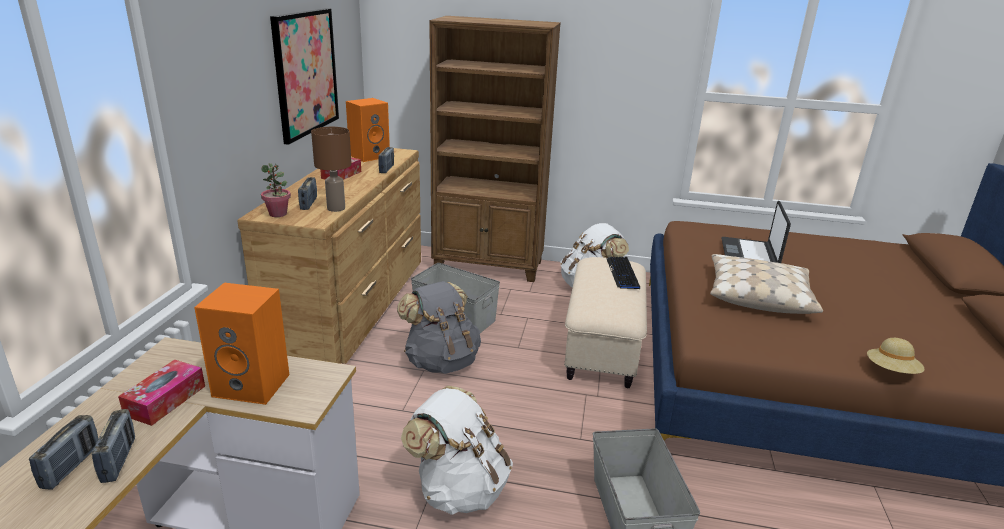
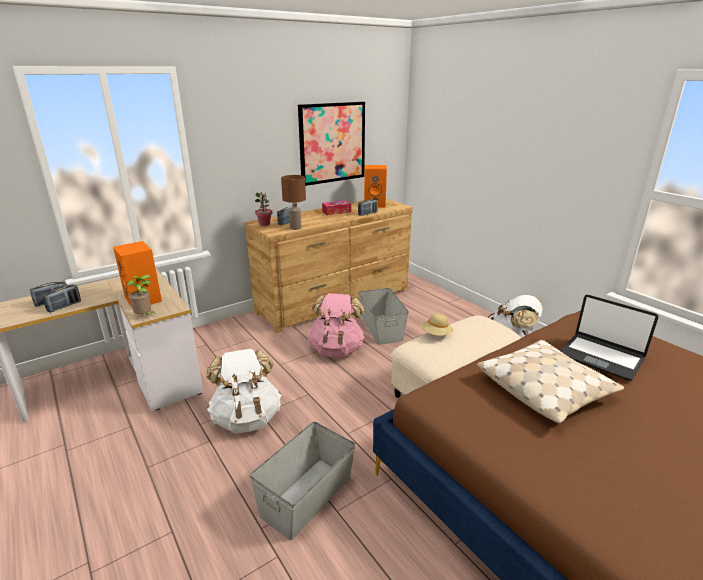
camera: 45 degrees right, 0 degrees up
(165, 400) = (111, 292): tissue box -> none
(309, 403) = (145, 316): none -> potted plant
(441, 361) = (336, 349): grey backpack -> pink backpack
(489, 266) = (451, 306): brown bookcase -> none
(622, 273) = (480, 334): keyboard -> none
(749, 254) = (601, 357): laptop -> laptop turned 105 degrees counterclockwise
(891, 371) = (559, 507): beige hat -> beige hat (436, 334)

